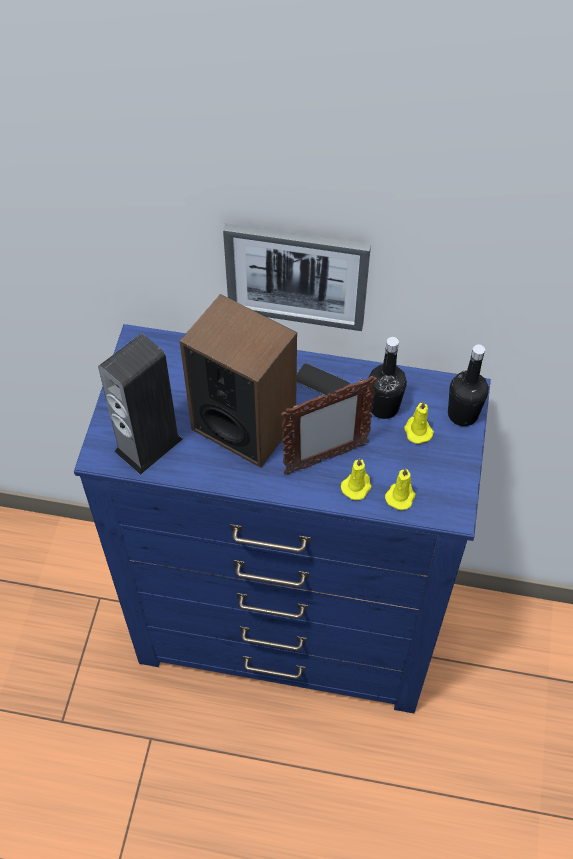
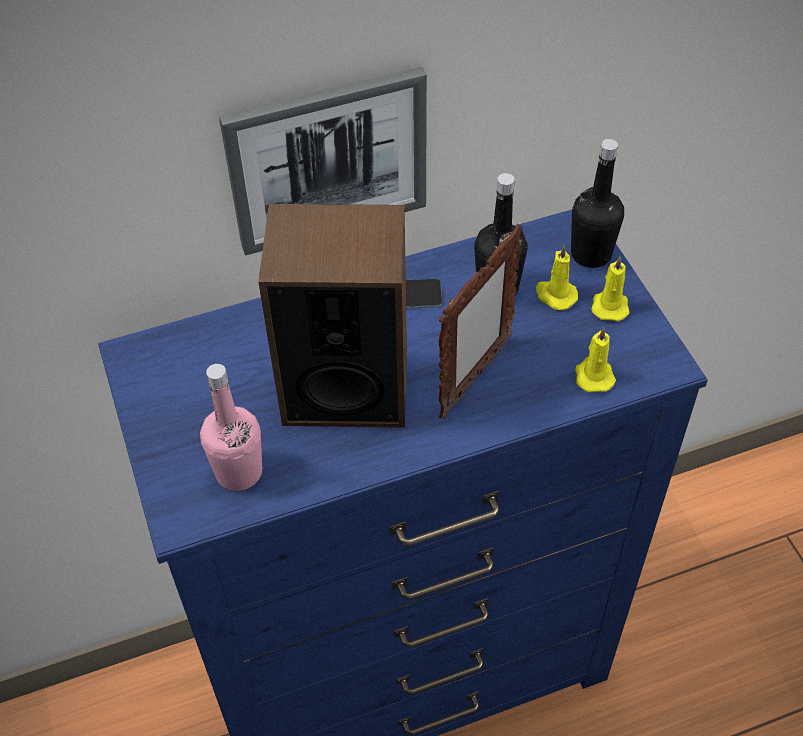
camera: 30 degrees left, 5 degrees down
(148, 445) = (239, 472): speaker -> pink bottle
(357, 486) = (535, 390): yellow candle -> yellow candle (609, 305)

